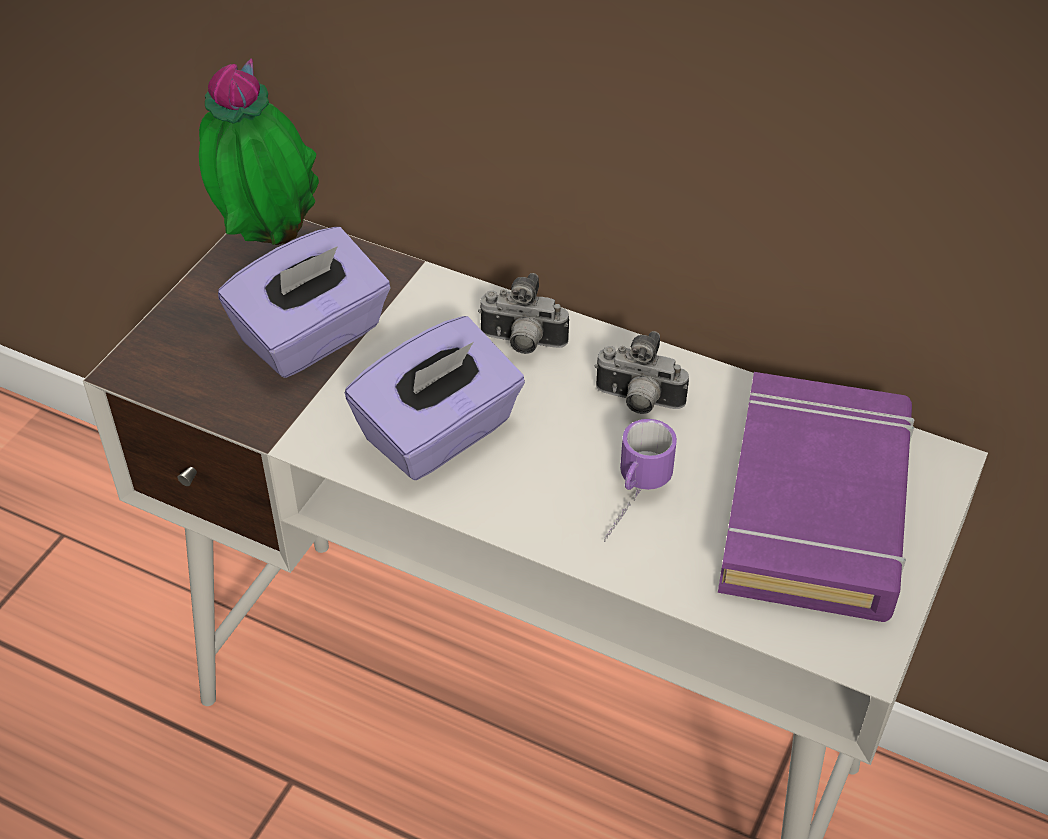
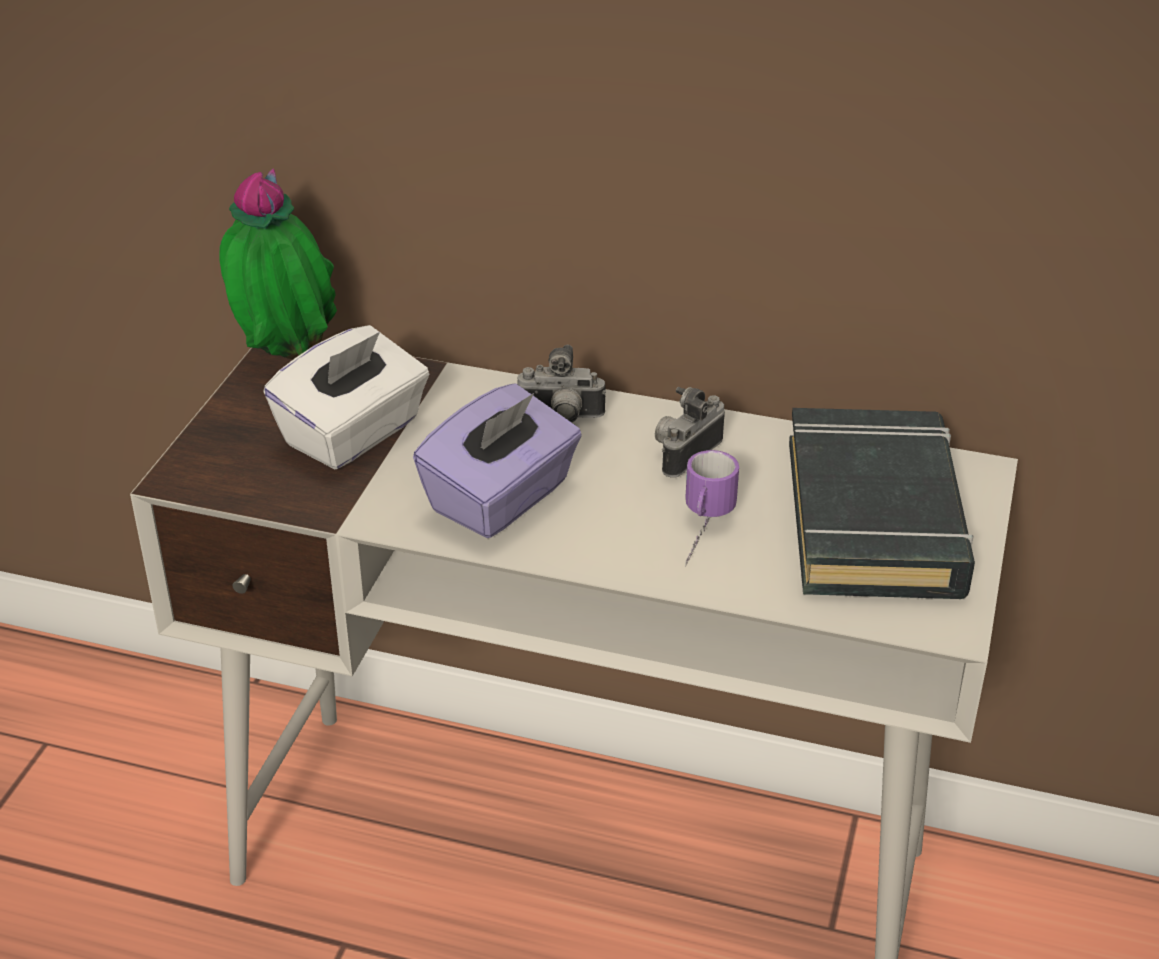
camera: 10 degrees left, 10 degrees down
(312, 336) = (353, 433): purple tissue box -> white tissue box
(637, 402) = (684, 453): camera -> camera turned 120 degrees clockwise
(816, 507) = (875, 517): purple book -> black book

